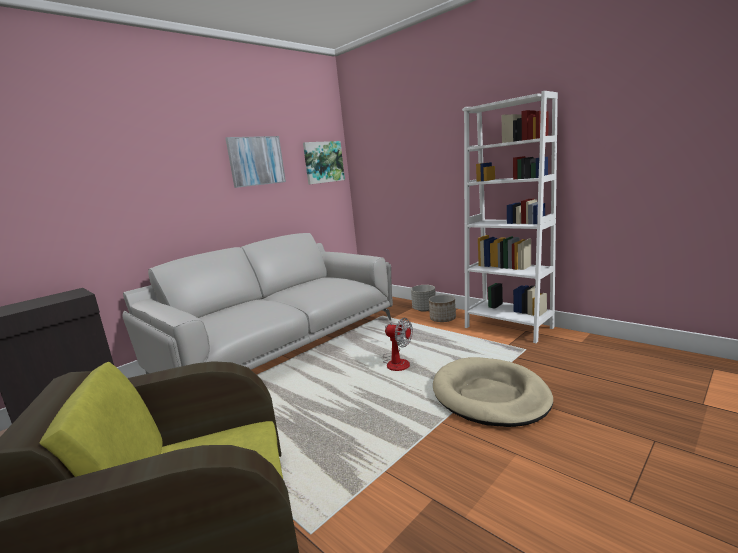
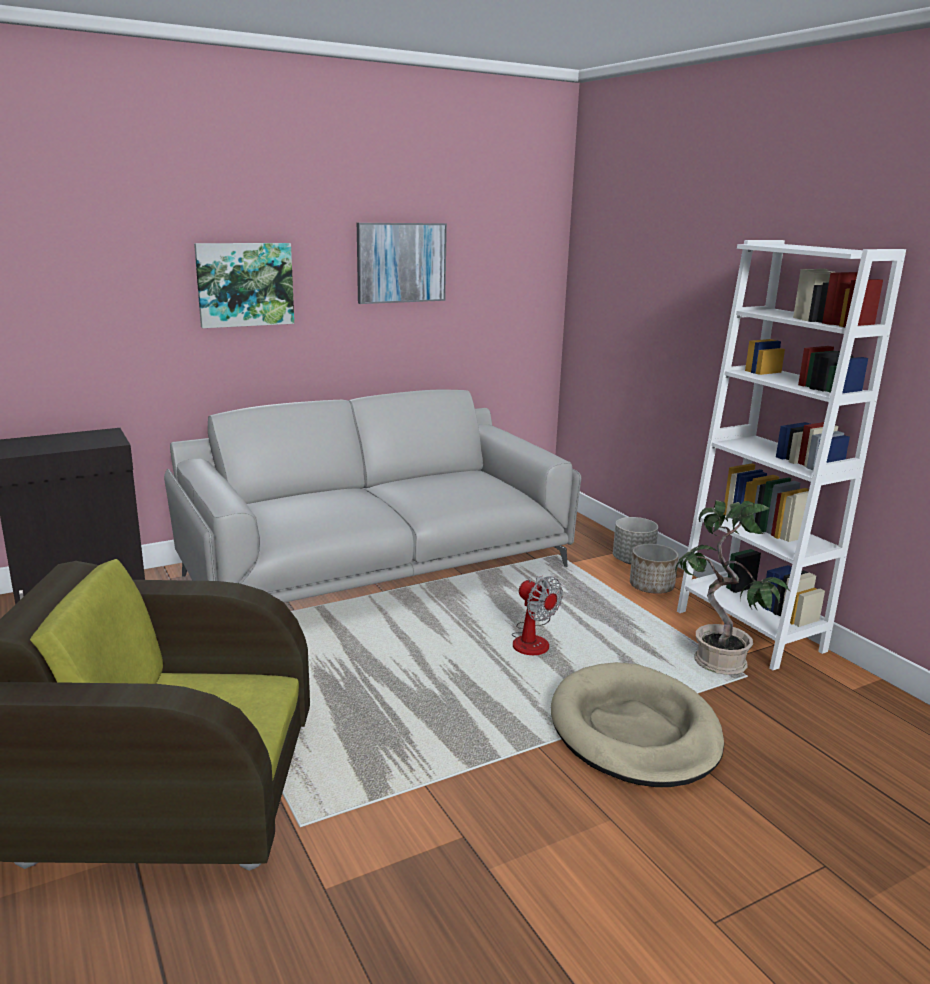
camera: 15 degrees right, 5 degrees up
(323, 162) = (520, 270): picture -> picture (245, 284)
(505, 346) = (717, 661): none -> potted plant

